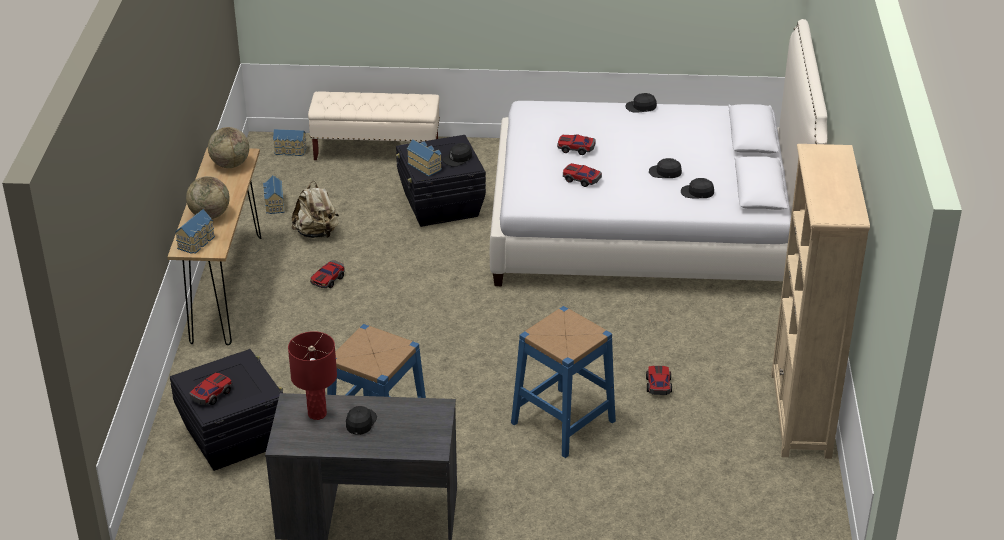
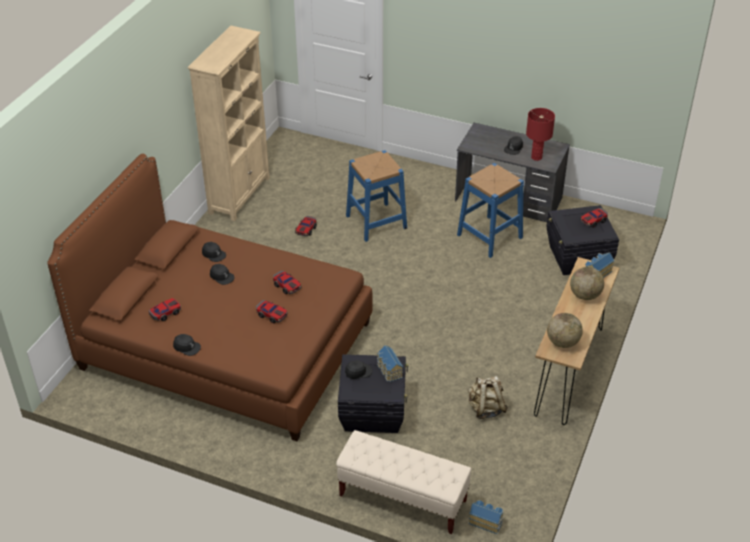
camera: 160 degrees left, 5 degrees up
(273, 204) = (516, 451): toy house -> none
(328, 279) = (489, 360): toy car -> toy car (165, 313)
(647, 228) = (225, 346): white bed -> brown bed

